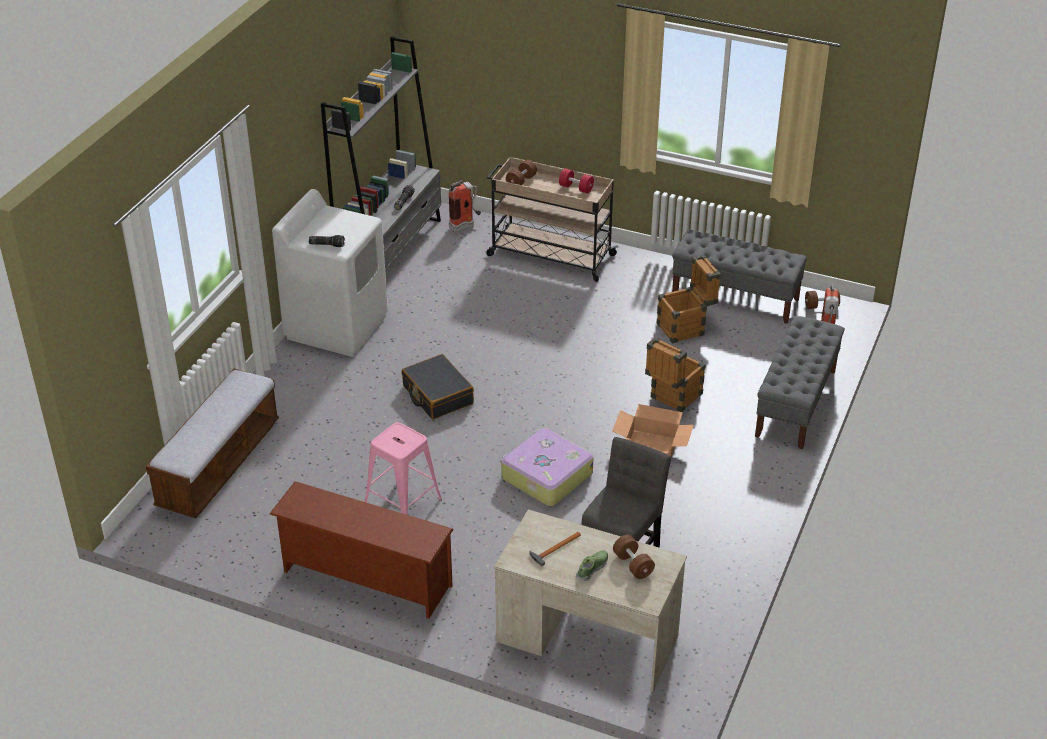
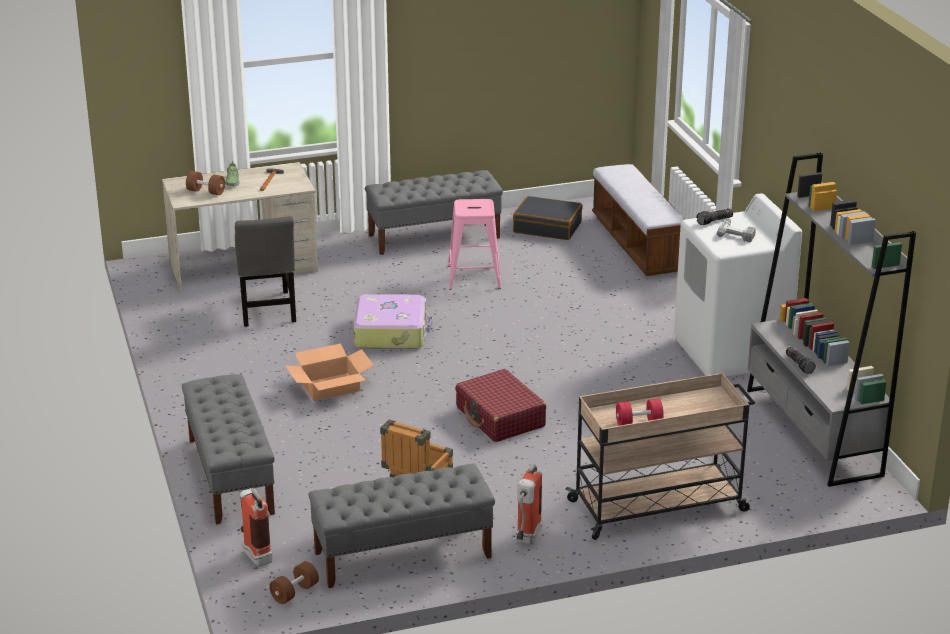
camera: 140 degrees right, 10 degrees down
(333, 228) = (737, 233): none -> power drill
(365, 579) = (434, 236): brown shoe rack -> grey bench
(437, 395) = (560, 344): black suitcase -> black suitcase (547, 227)
(465, 226) = (794, 493): fire extinguisher -> fire extinguisher (526, 540)
(521, 181) = (705, 404): brown dumbbell -> none
(562, 357) = (500, 417): none -> red suitcase
(672, 398) = (355, 428): crate -> none

